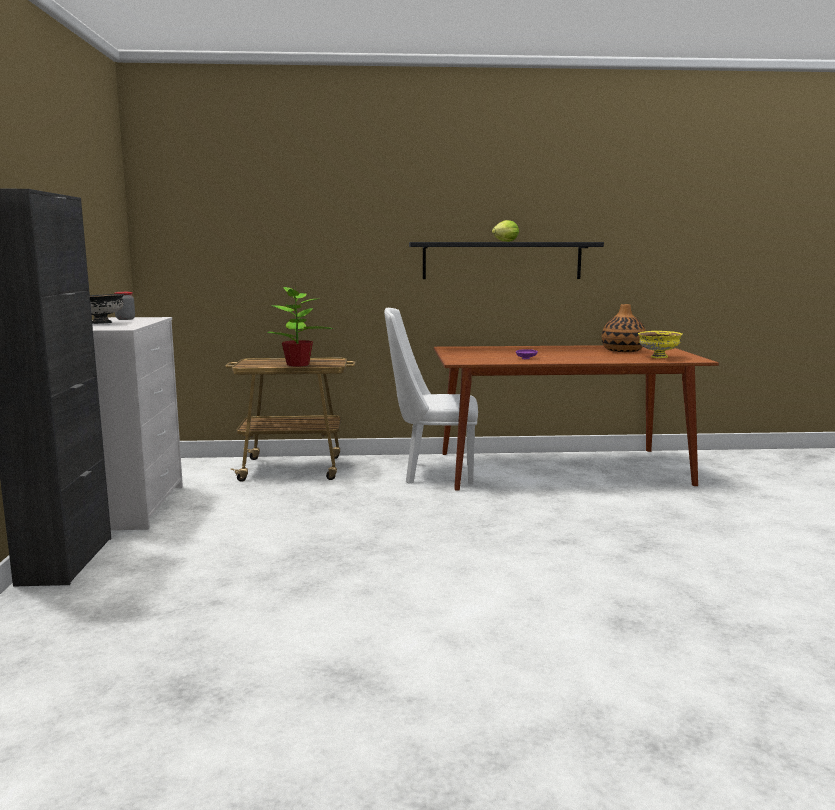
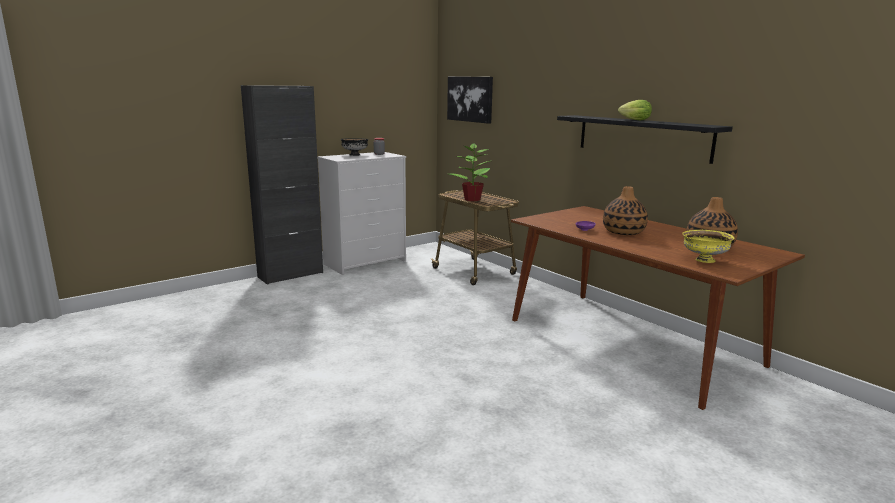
camera: 55 degrees right, 5 degrees up
(213, 229) = (470, 99): none -> picture
(432, 473) = (534, 305): white chair -> none
(550, 354) = (623, 232): none -> vase

